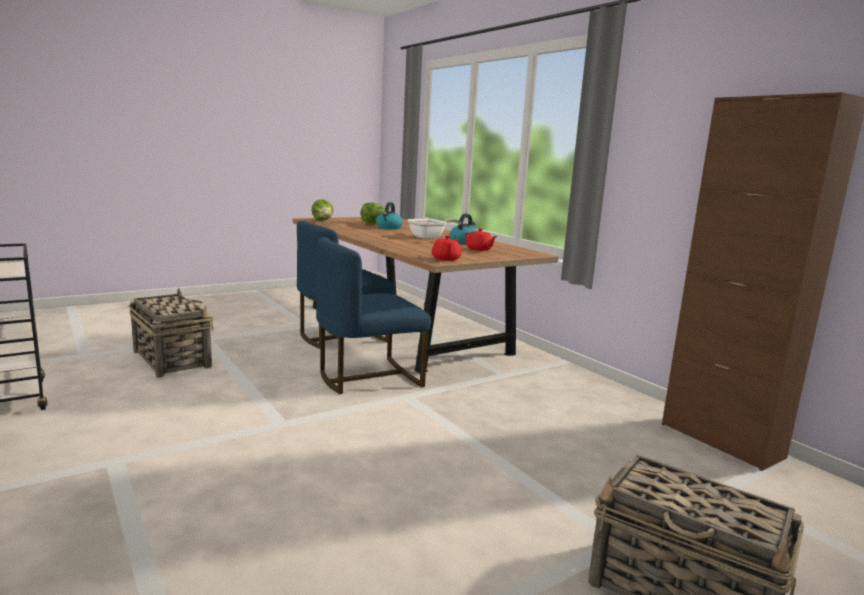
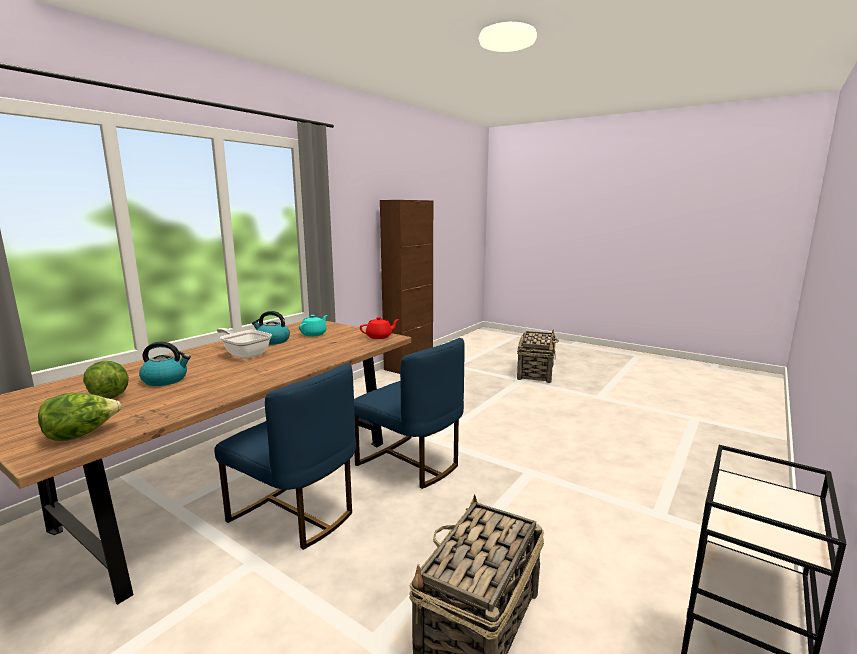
camera: 110 degrees left, 0 degrees up
(479, 249) = (314, 334): red teapot -> turquoise teapot

